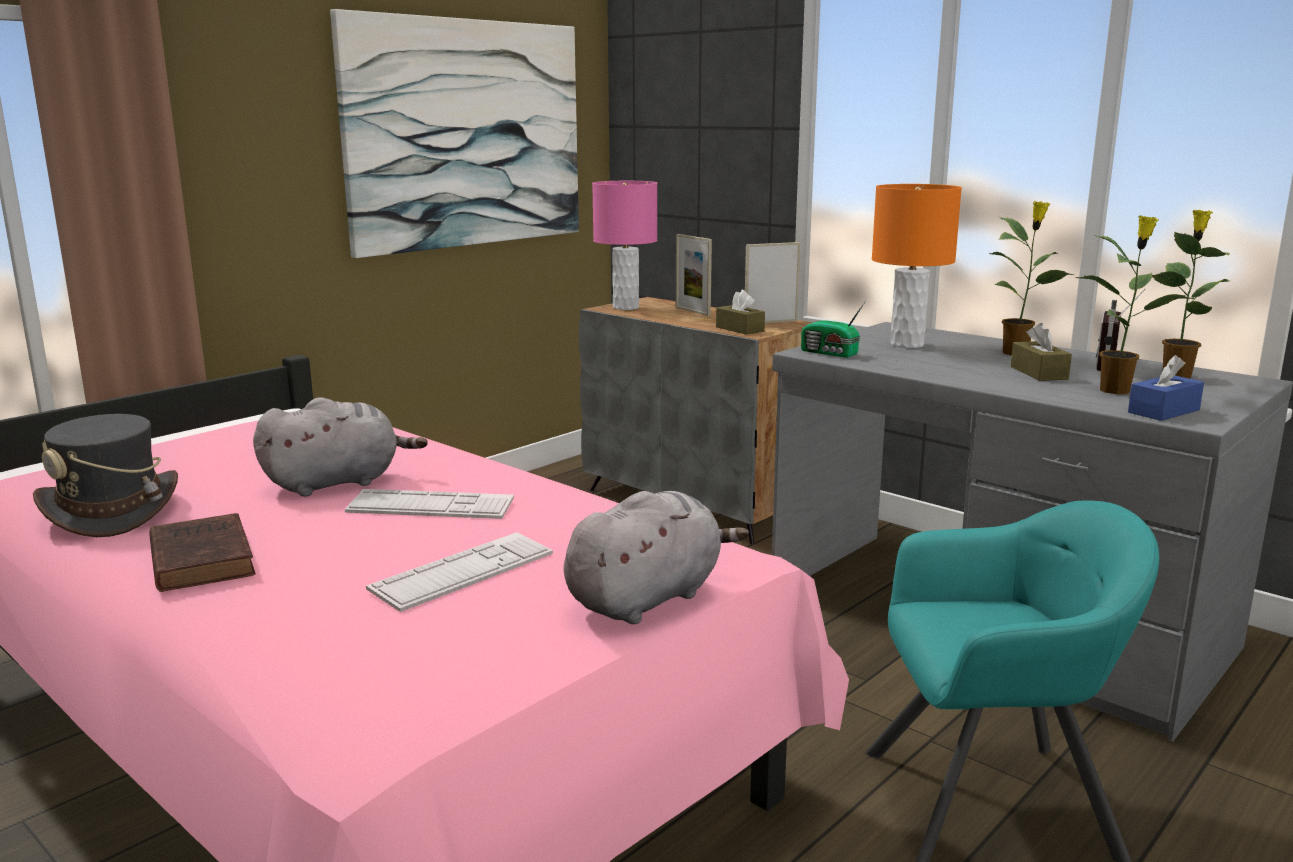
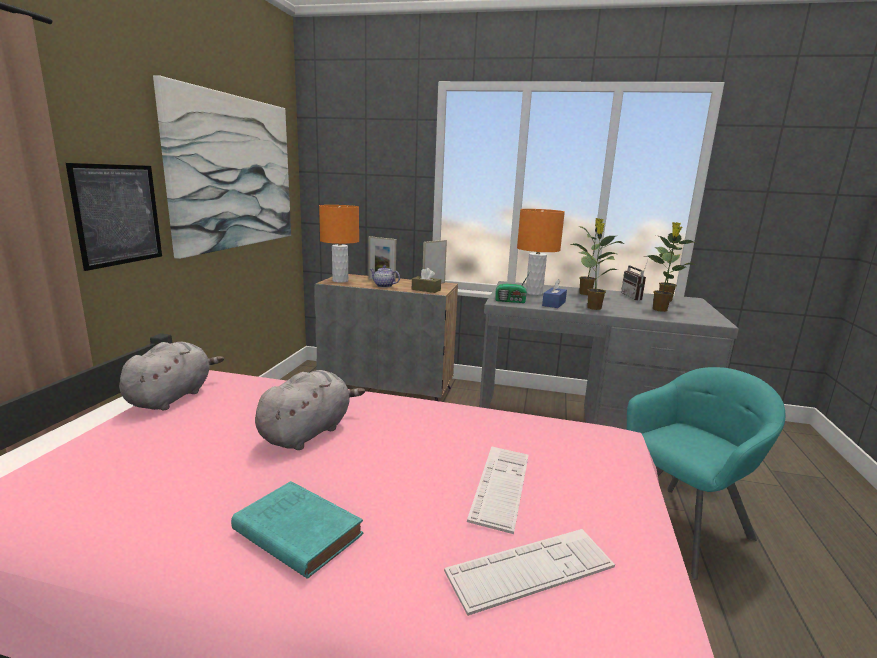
camera: 30 degrees left, 0 degrees up
(112, 511) = (142, 504): grey hat -> none
(201, 558) = (295, 531): brown book -> turquoise book
(267, 196) = (118, 215): none -> picture
(430, 506) = (401, 438): keyboard -> keyboard (530, 570)
(625, 307) = (340, 280): pink table lamp -> orange table lamp
(648, 597) = (623, 475): grey plush toy -> grey plush toy (172, 397)
(680, 319) = (383, 286): none -> teapot
(969, 375) = (593, 307): none -> potted plant
(1038, 373) = (615, 303): brown tissue box -> none
(1163, 411) = (697, 318): blue tissue box -> blue tissue box (554, 304)

